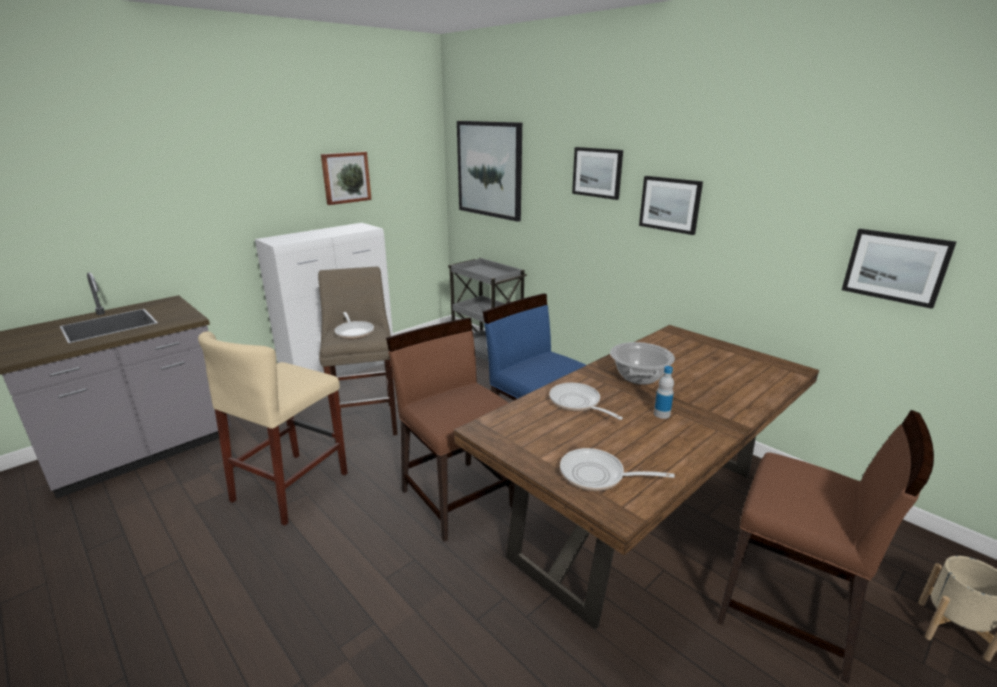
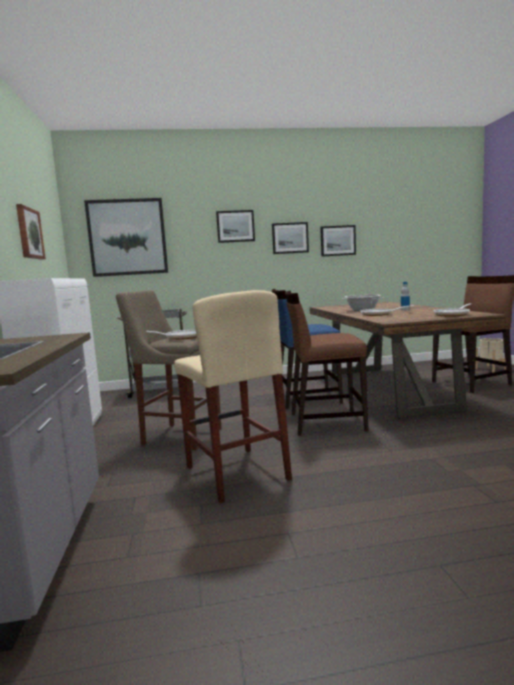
camera: 55 degrees left, 15 degrees down
(895, 267) = (399, 246): picture -> picture (337, 240)

